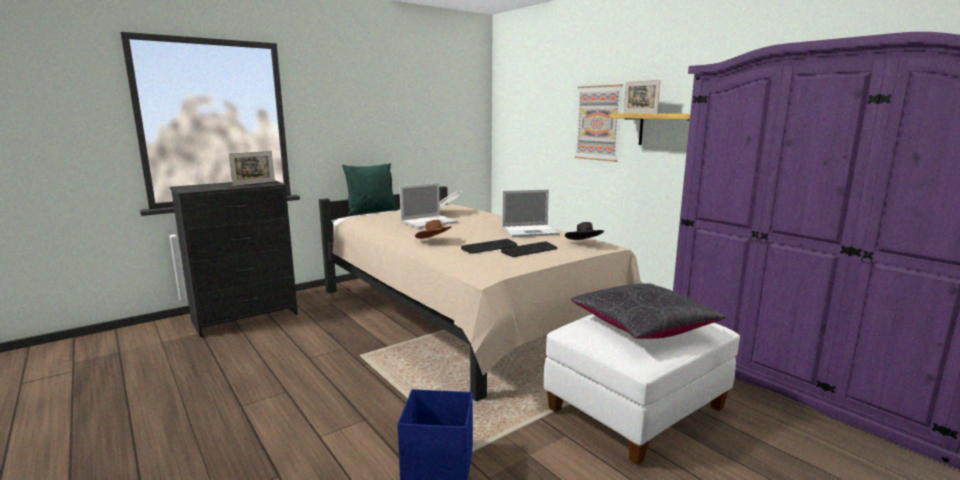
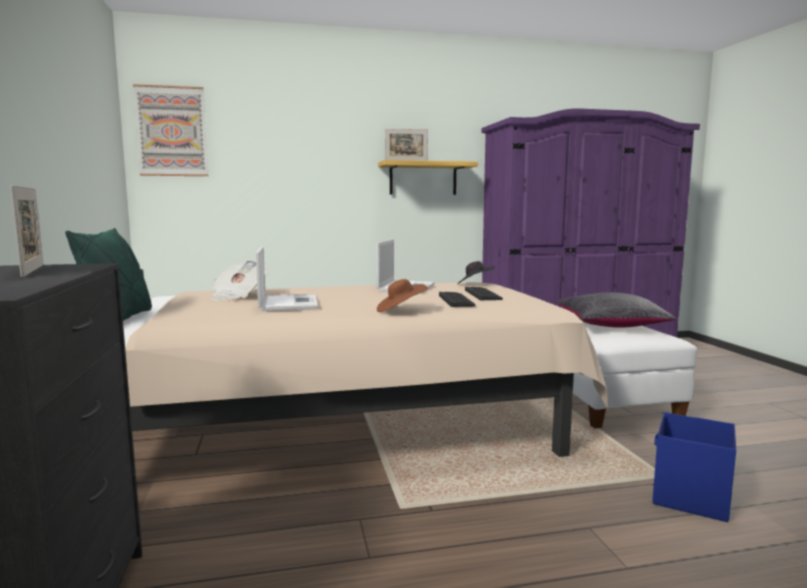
camera: 65 degrees left, 5 degrees down
(598, 123) = (334, 173): picture -> picture (172, 131)

